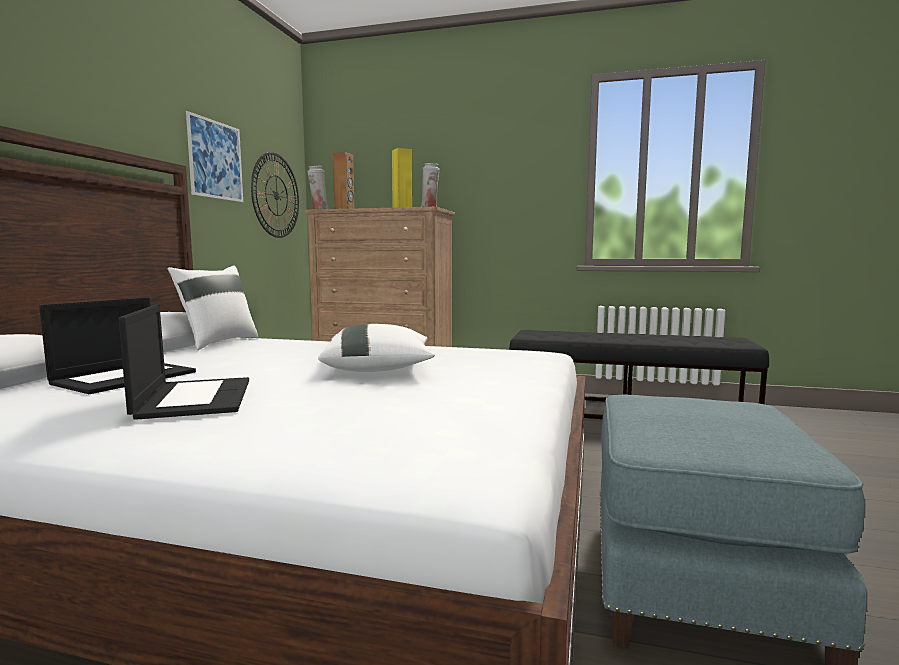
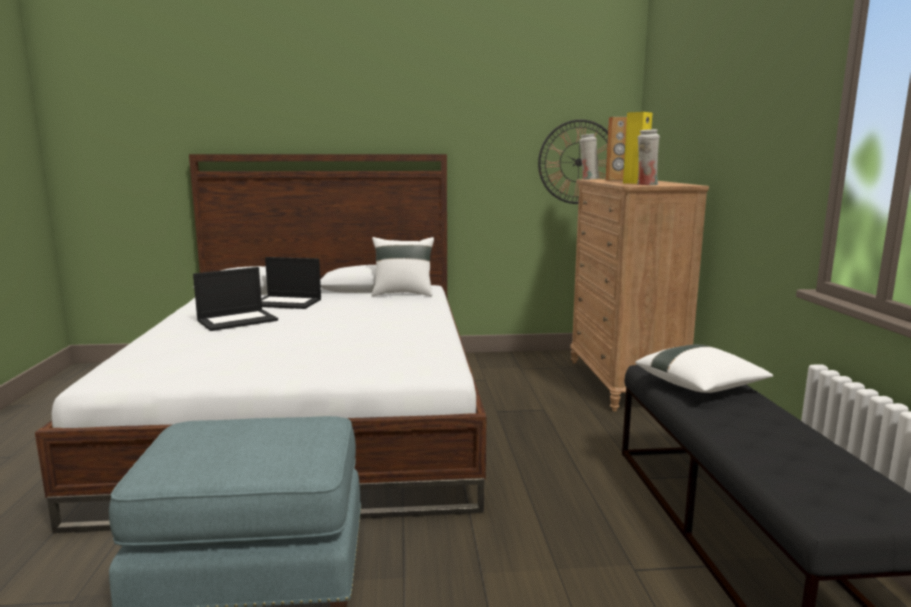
camera: 70 degrees right, 5 degrees up
(215, 160) = (492, 141): picture -> none
(379, 369) = (335, 337): white pillow -> white pillow (700, 387)

